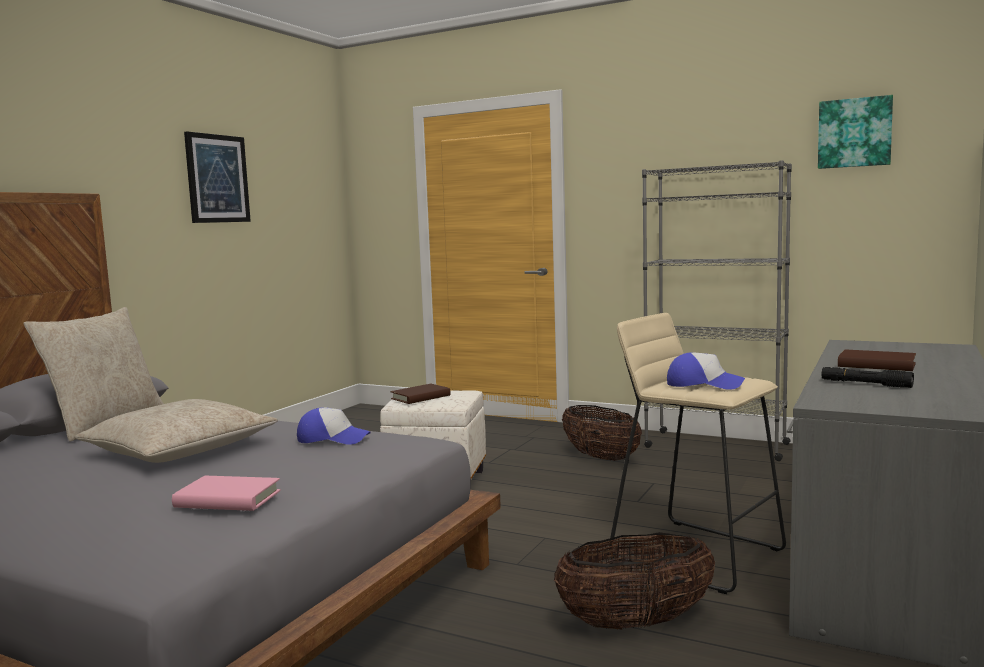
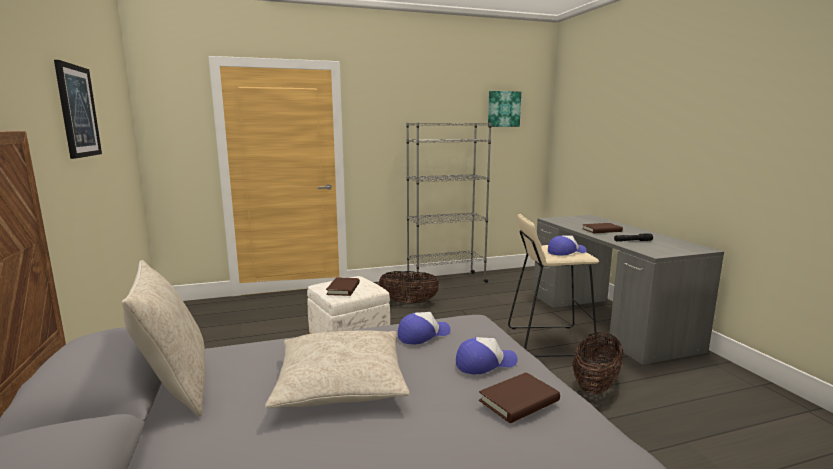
camera: 45 degrees left, 5 degrees up
(227, 499) = (519, 401): pink book -> brown book
(307, 472) = (485, 363): none -> cap

